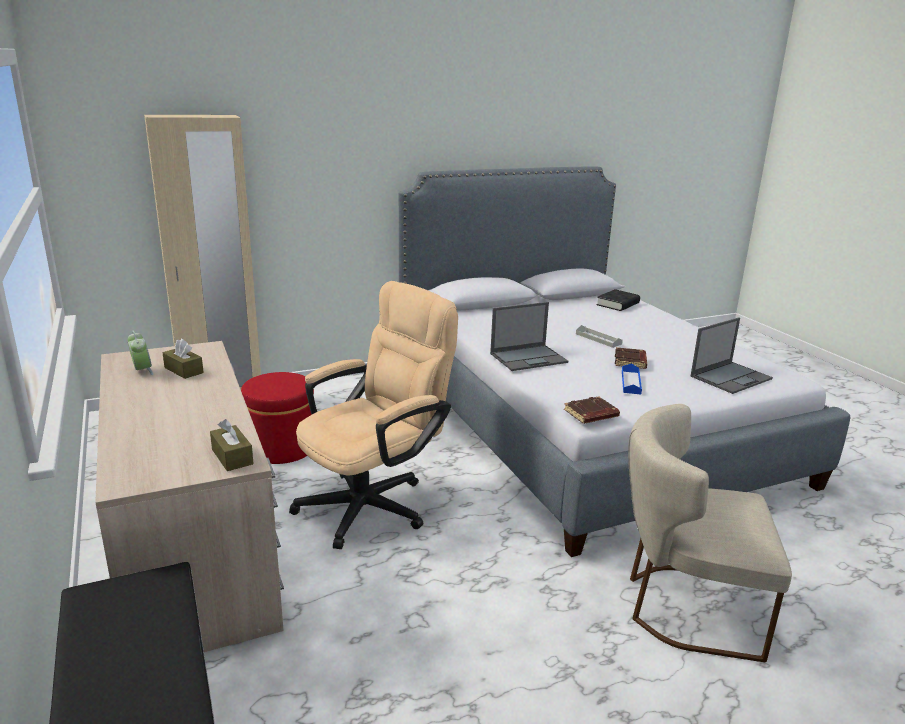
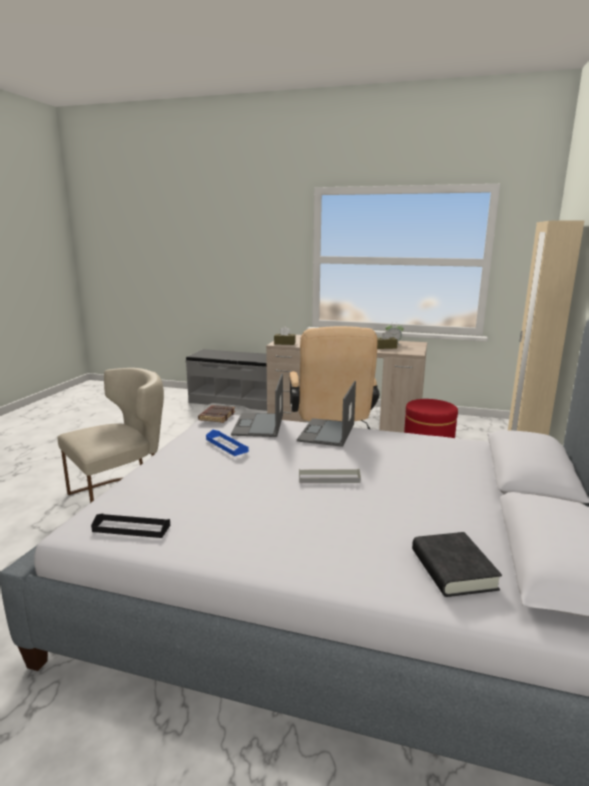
camera: 130 degrees right, 5 degrees down
(631, 361) = (257, 464): brown book -> none
(731, 377) = (151, 492): laptop -> laptop (258, 425)
(758, 366) = (131, 528): none -> black tray

